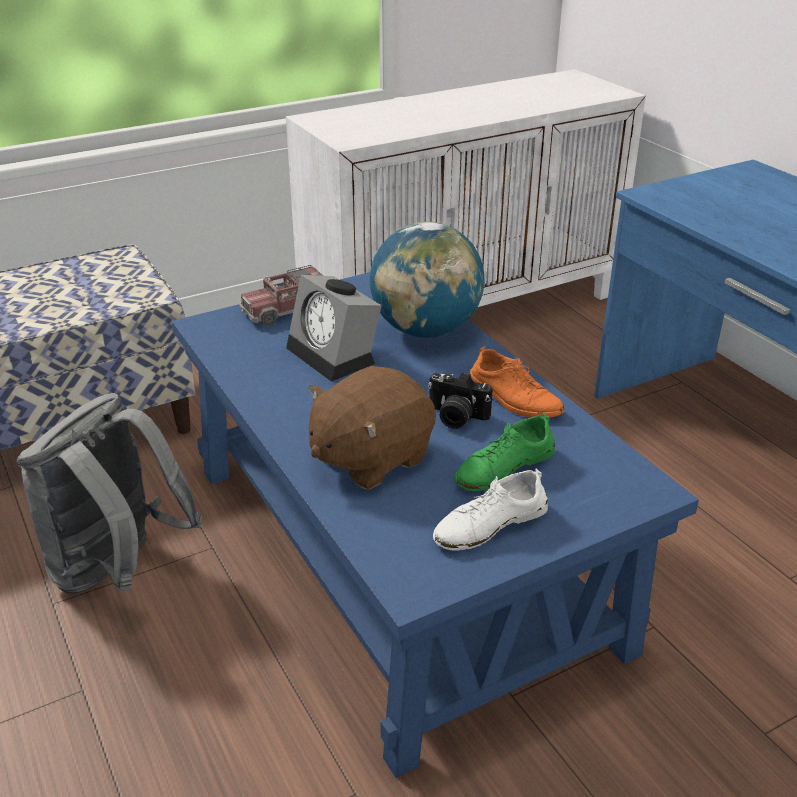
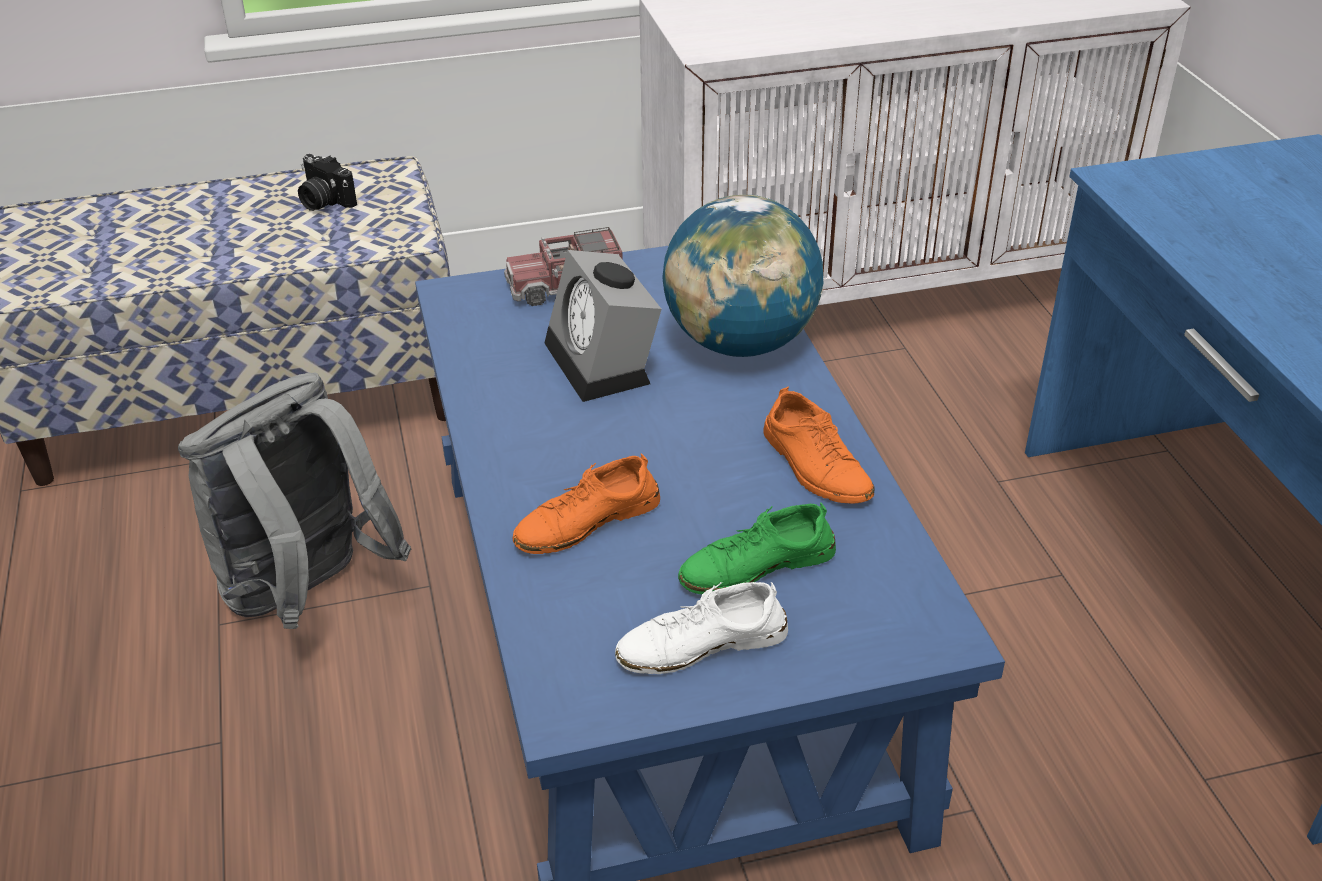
camera: 15 degrees right, 5 degrees up
(370, 458) = (587, 521): brown plush toy -> orange shoe
(455, 417) = (724, 481): camera -> camera (324, 201)

